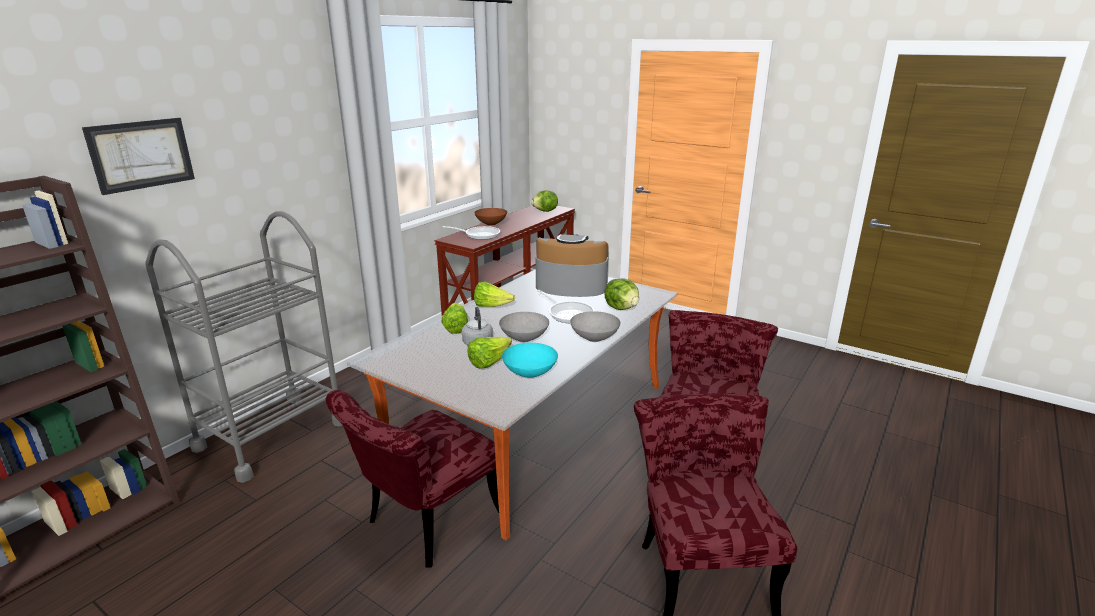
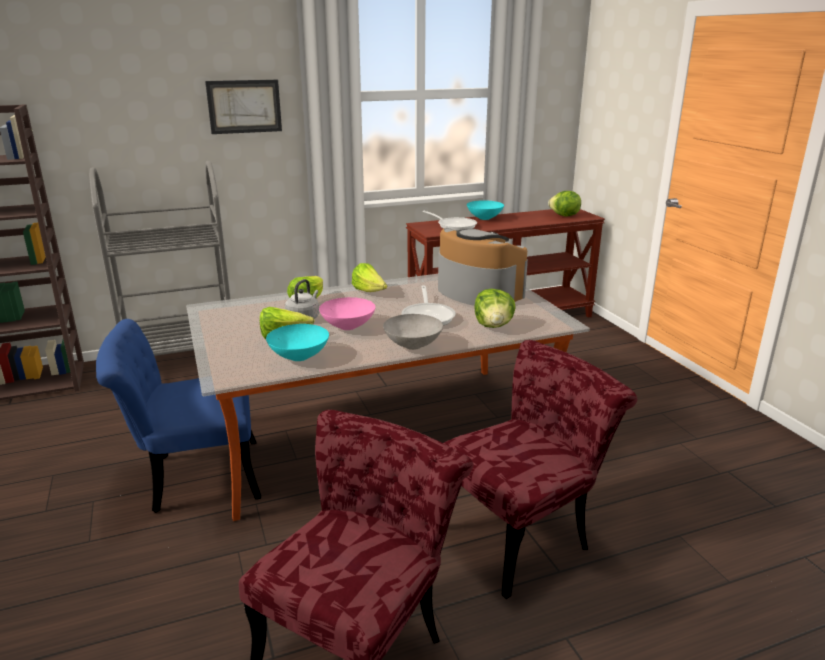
camera: 35 degrees right, 0 degrees up
(141, 154) = (106, 96): picture -> picture (244, 106)
(425, 525) = (193, 478): red chair -> blue chair
(491, 224) = (485, 218): brown bowl -> turquoise bowl
(524, 338) = (348, 326): grey bowl -> pink bowl

